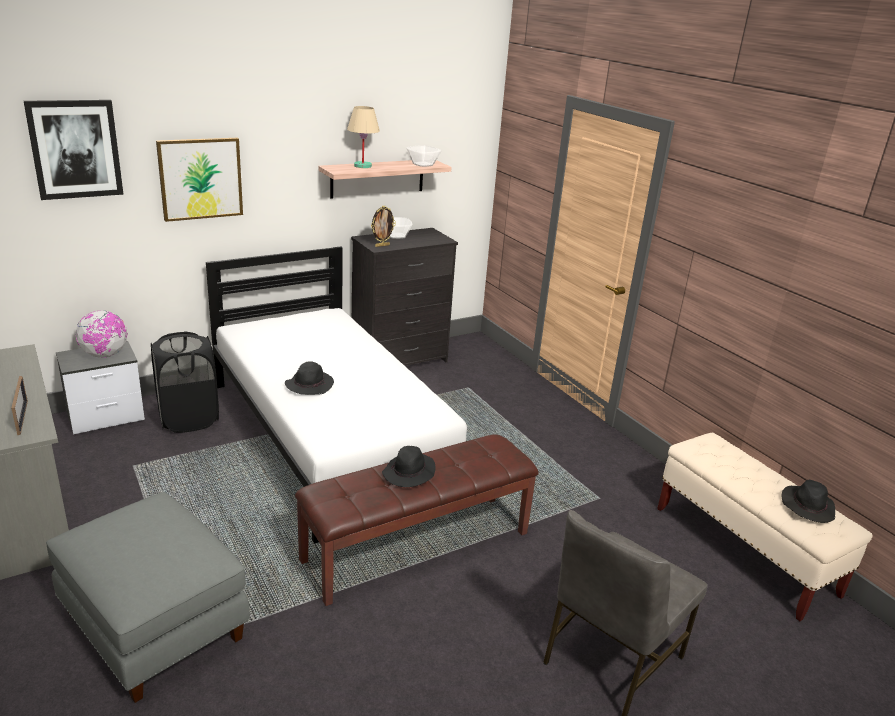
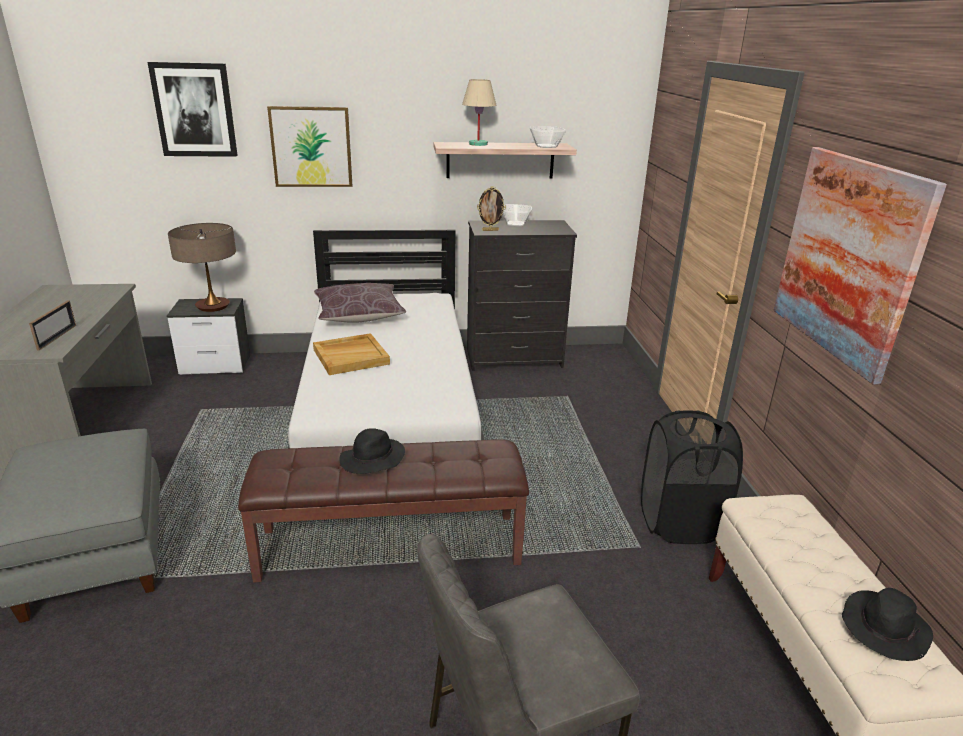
camera: 25 degrees right, 0 degrees up
(105, 355) = (213, 306): globe -> table lamp
(188, 419) = (279, 378): black laundry basket -> black laundry basket (679, 522)
(276, 342) = (359, 314): none -> brown pillow
(310, 385) = (351, 356): black hat -> beige tray
(733, 260) = (848, 258): none -> picture

